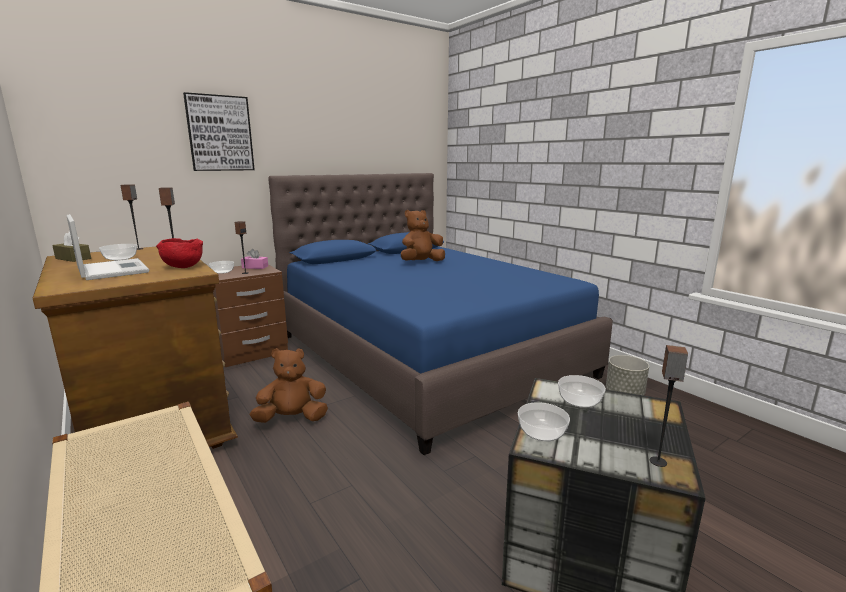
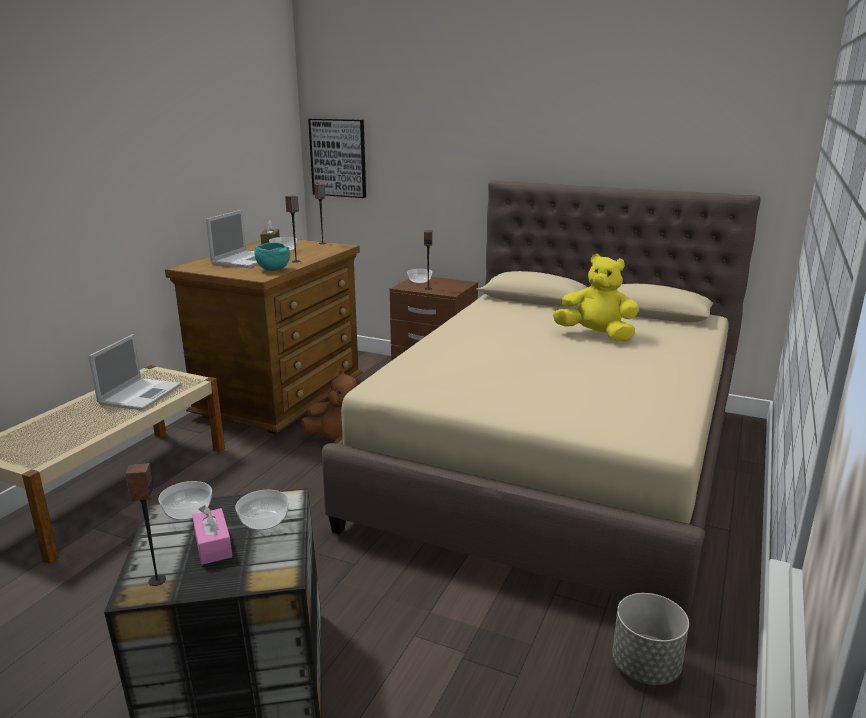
camera: 60 degrees right, 5 degrees up
(143, 454) = (141, 394): none -> laptop
(182, 267) = (272, 269): red bowl -> turquoise bowl
(220, 133) = (451, 128): picture -> picture (338, 158)
(255, 267) = (453, 284): pink tissue box -> pink tissue box (213, 545)
(421, 262) = (596, 335): brown plush toy -> yellow plush toy
(427, 354) = (555, 464): blue bed -> beige bed

